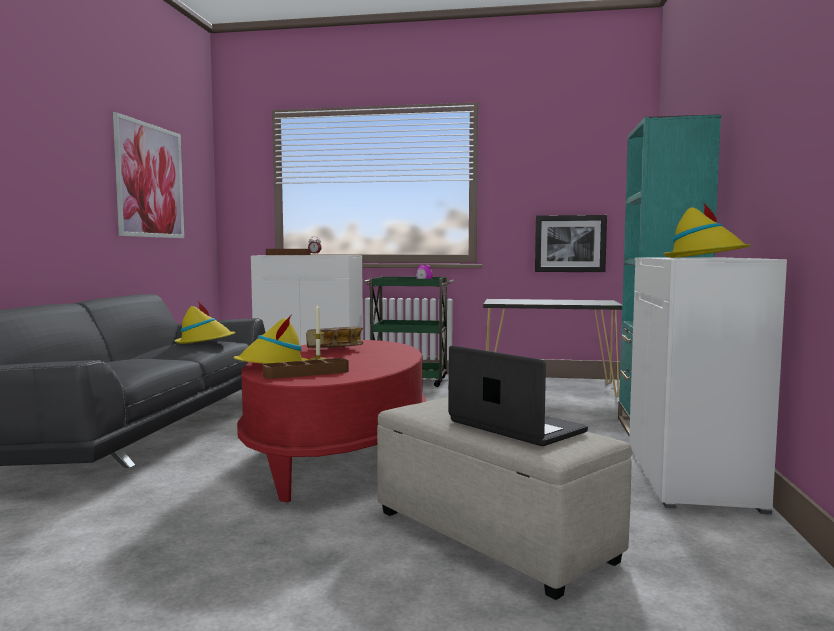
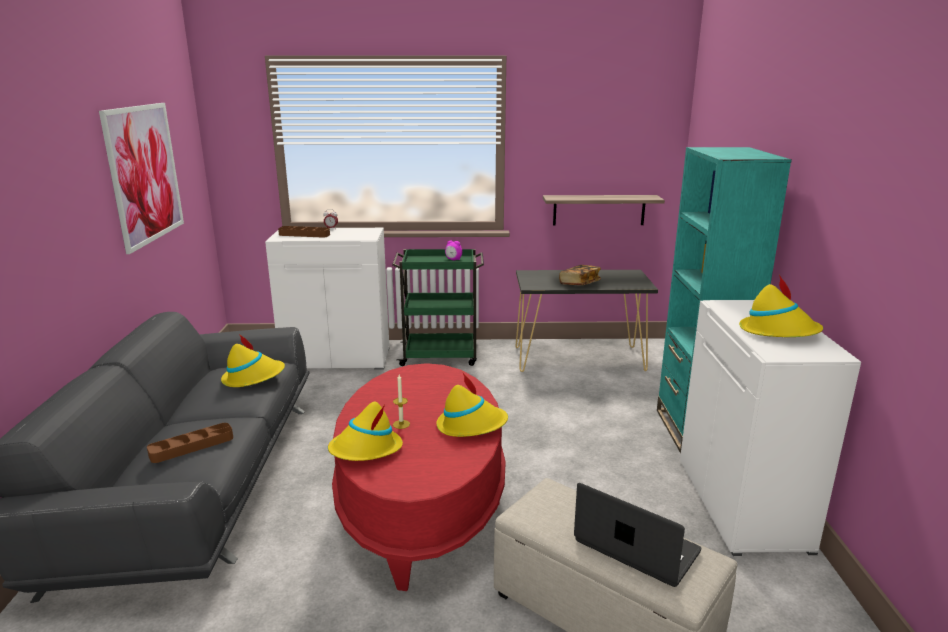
camera: 10 degrees left, 15 degrees up
(306, 373) = (409, 466): brown tray -> brown tray (192, 446)
(334, 349) = (405, 395): book -> book (579, 284)
(386, 361) = (471, 425): none -> yellow hat
(570, 243) = (599, 210): picture -> shelf

